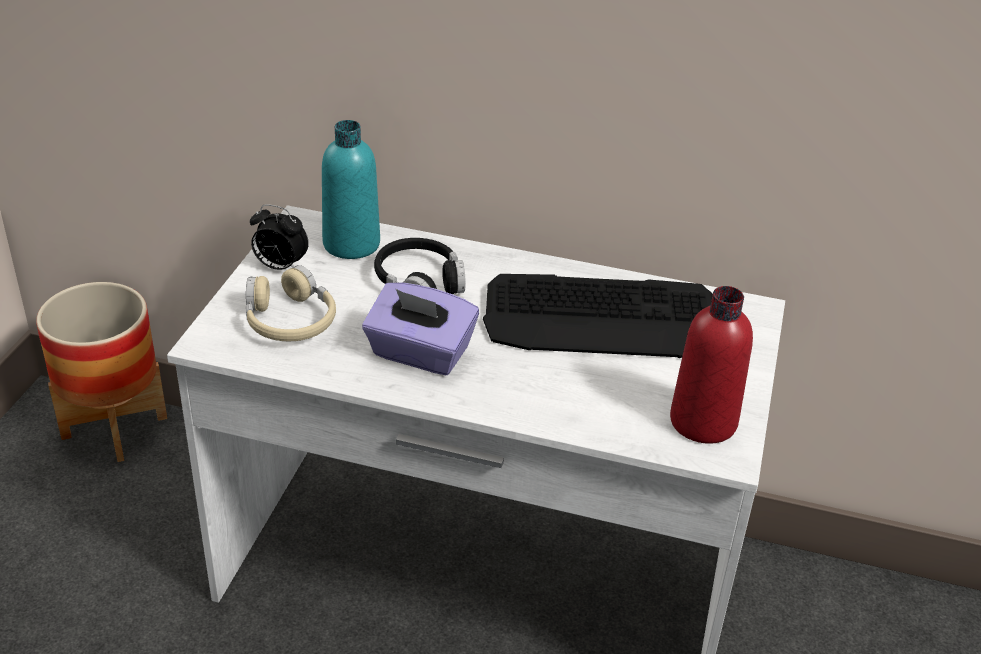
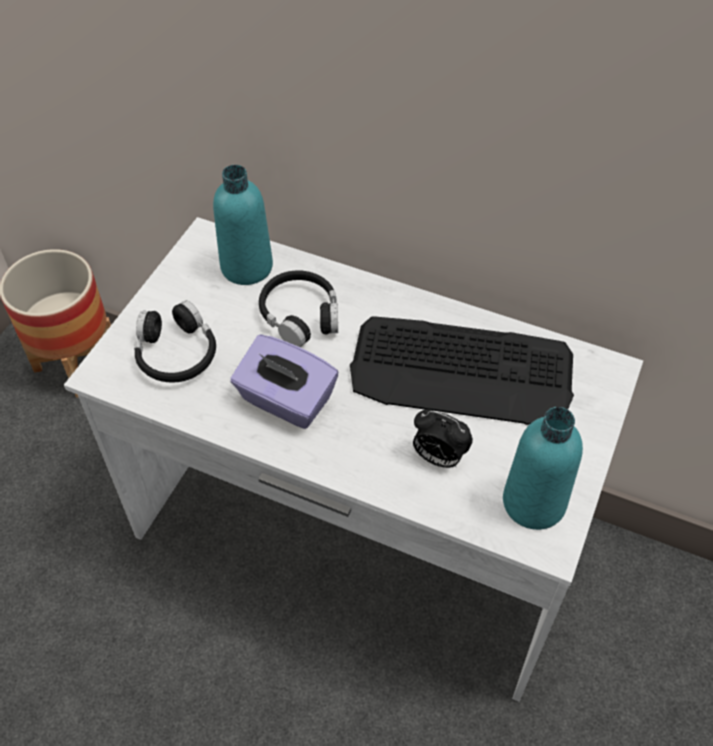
camera: 10 degrees right, 15 degrees up
(279, 267) = (178, 290): alarm clock -> alarm clock (438, 457)
(289, 320) = (176, 353): beige headphones -> black headphones
(703, 422) = (534, 502): red bottle -> turquoise bottle

